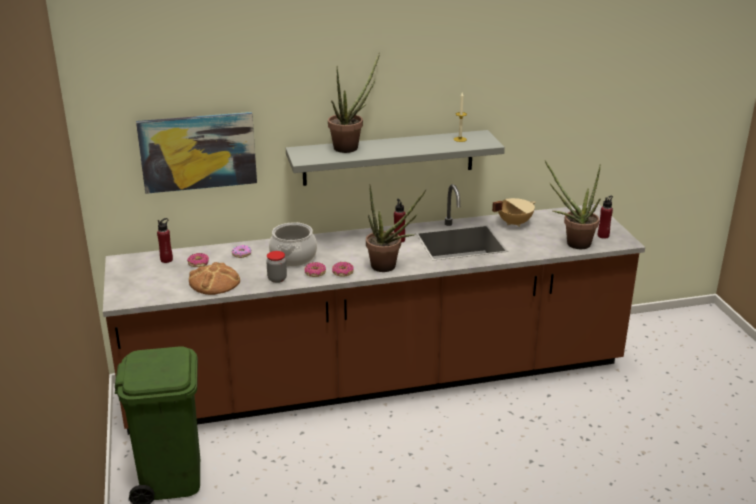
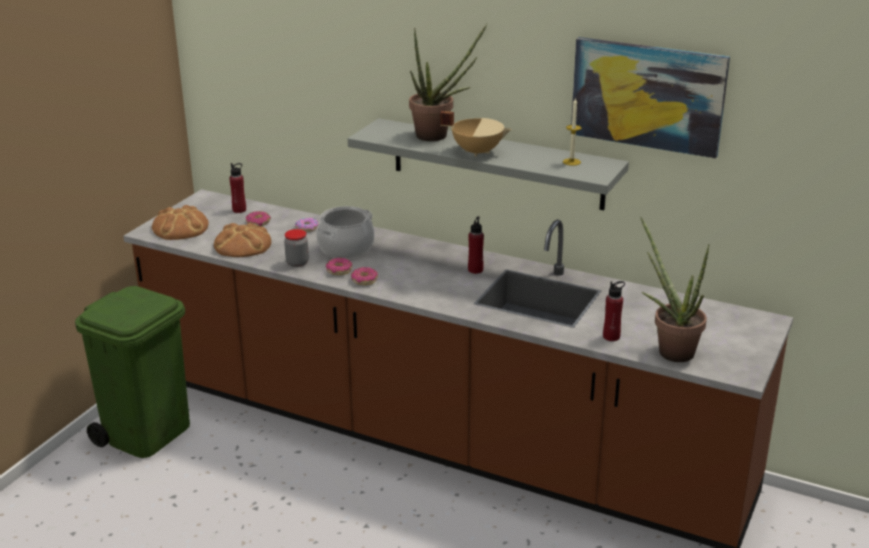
camera: 40 degrees right, 0 degrees up
(142, 288) = (180, 227): none -> bread
(198, 151) = (290, 99): picture -> picture (647, 96)
(388, 267) = (416, 293): potted plant -> none
(513, 223) = (637, 299): beige cooking pot -> beige cooking pot (477, 151)
(603, 235) = (727, 356): red bottle -> red bottle (611, 337)

